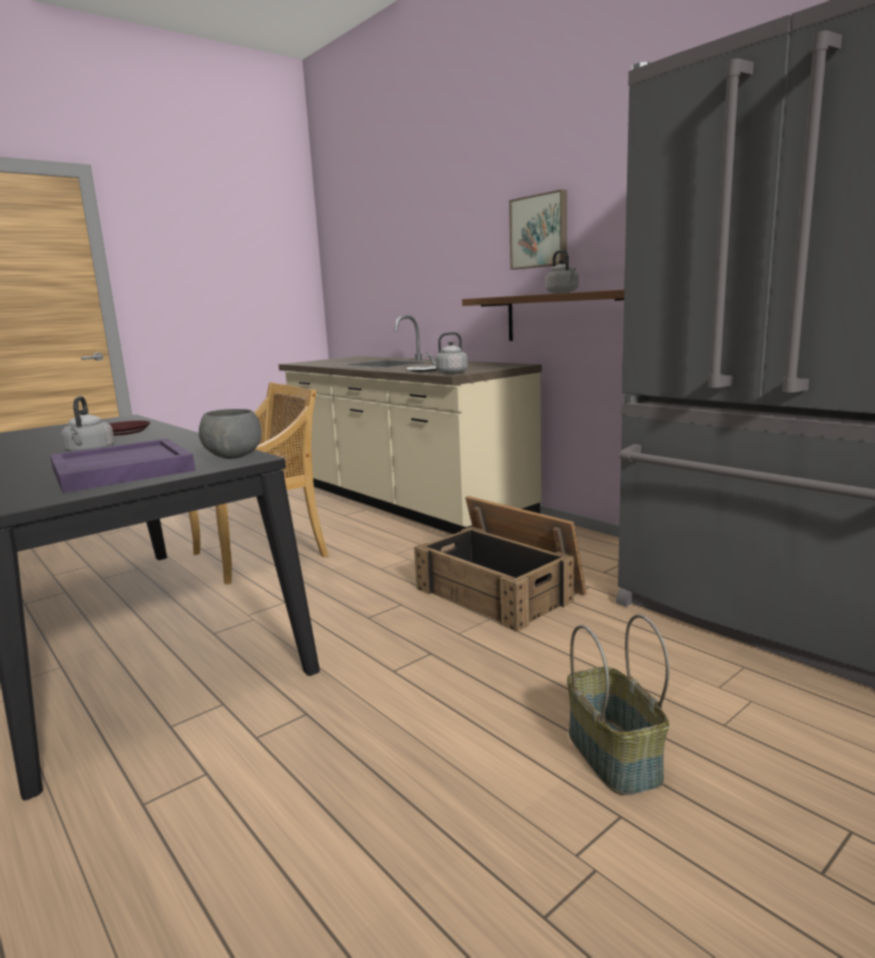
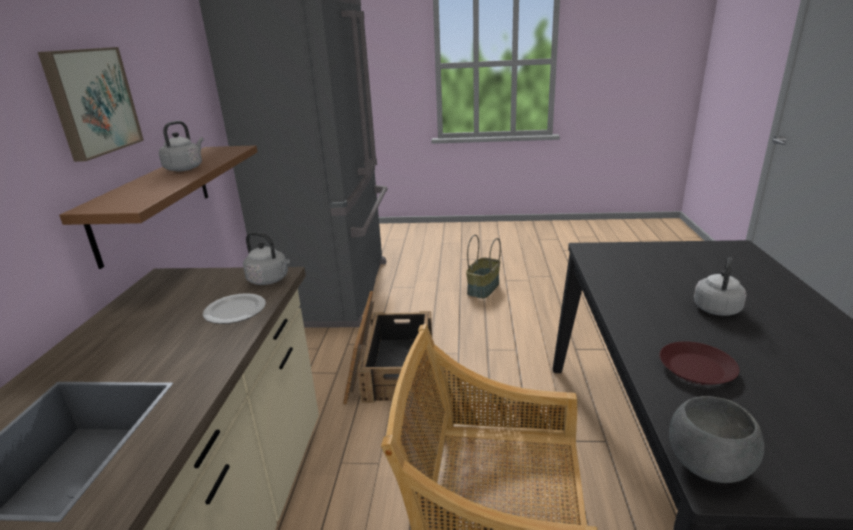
camera: 135 degrees left, 10 degrees up
(121, 470) = (678, 263): purple tray -> none
(233, 457) = (598, 254): grey bowl -> grey bowl (709, 465)

